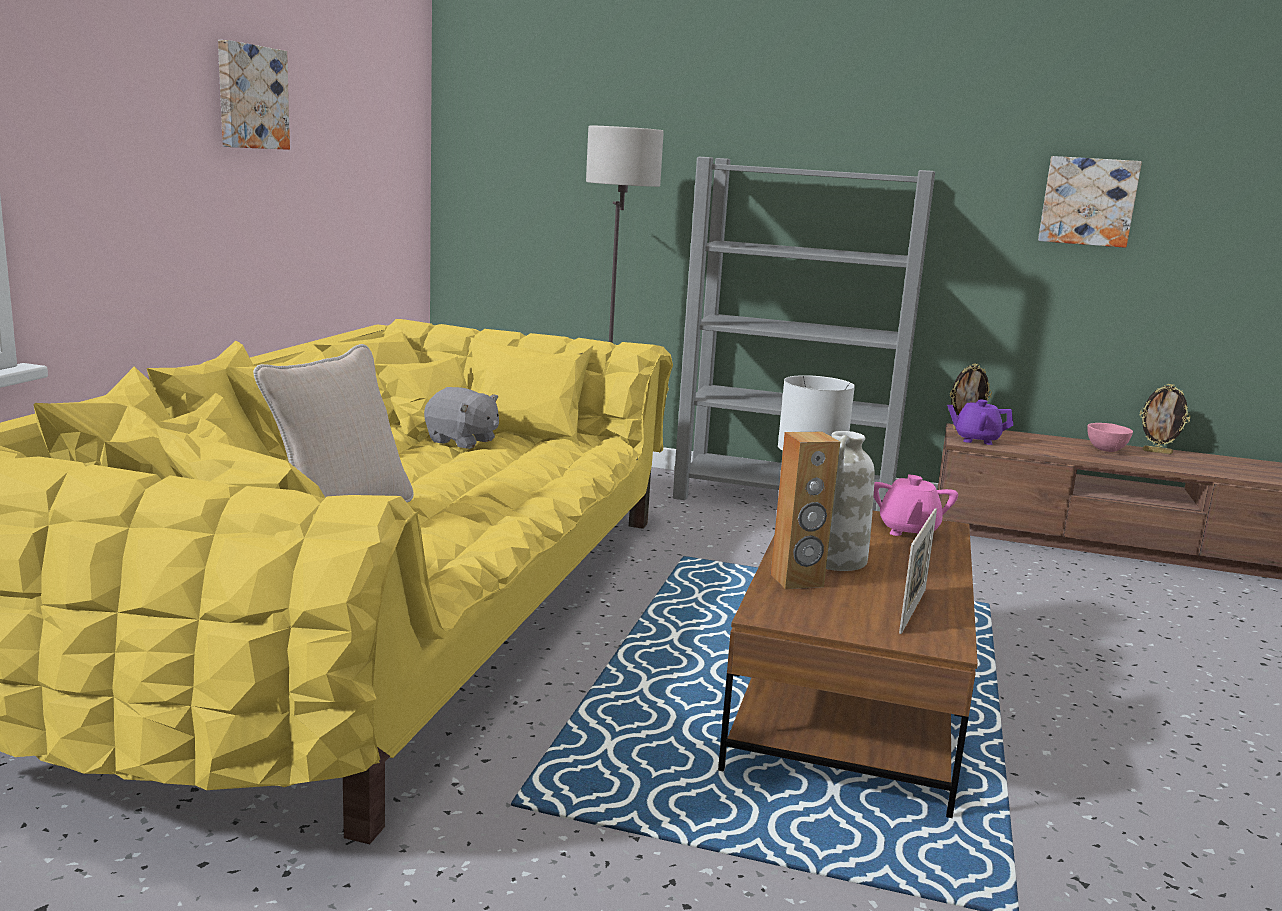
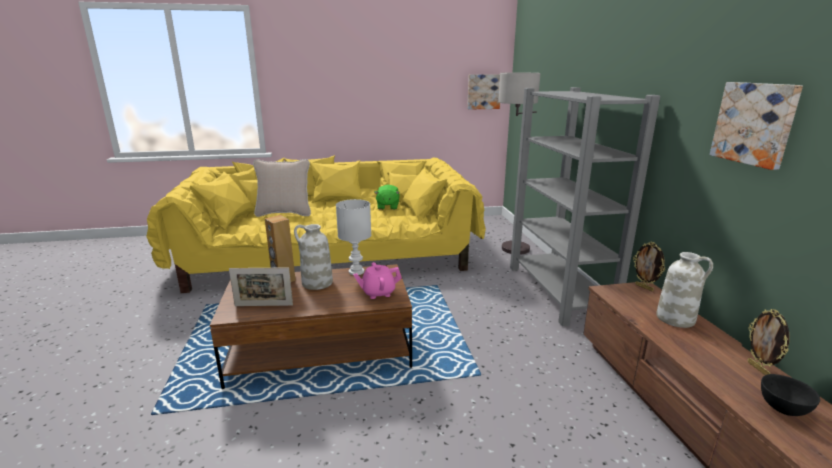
camera: 65 degrees right, 5 degrees up
(250, 97) = (374, 70): picture -> picture (483, 91)
(462, 441) = (387, 207): grey plush toy -> green plush toy
(976, 440) = (621, 293): purple teapot -> none
(1049, 442) = (676, 318): none -> white vase
(1106, 450) = (706, 343): pink bowl -> none
(1224, 466) = (782, 409): none -> black bowl

